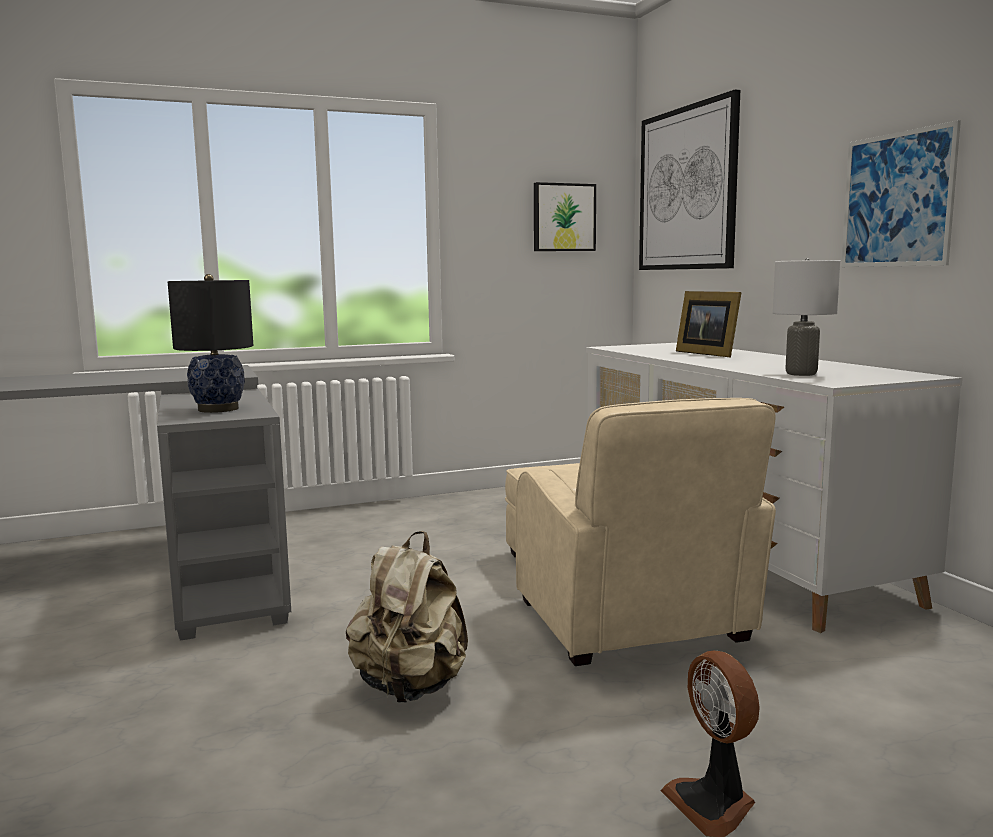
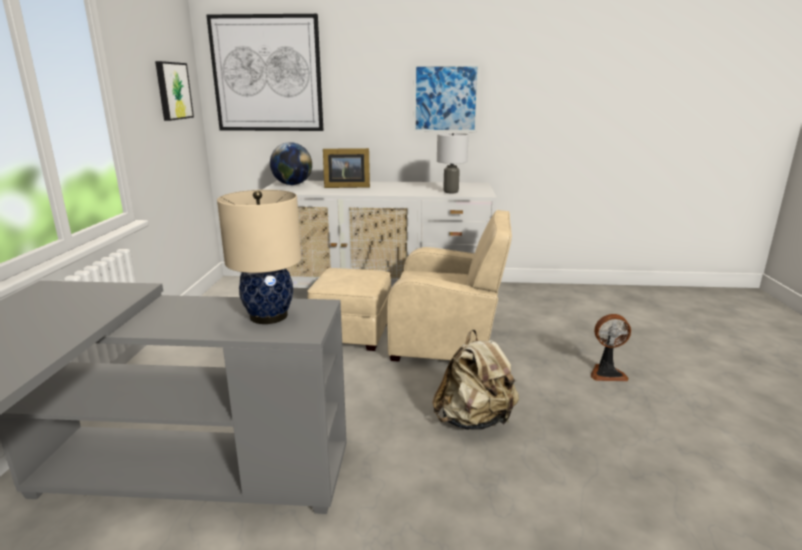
camera: 65 degrees left, 10 degrees up
(218, 409) = (268, 316): black table lamp -> beige table lamp
(666, 346) = (292, 184): none -> globe

